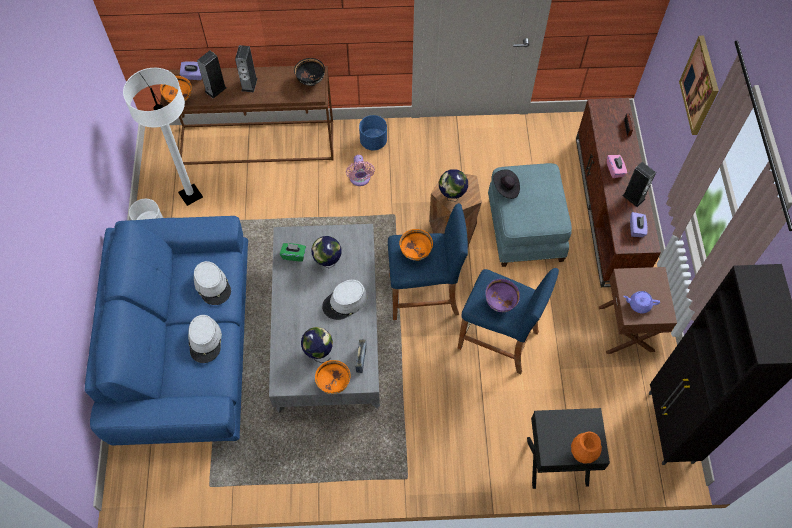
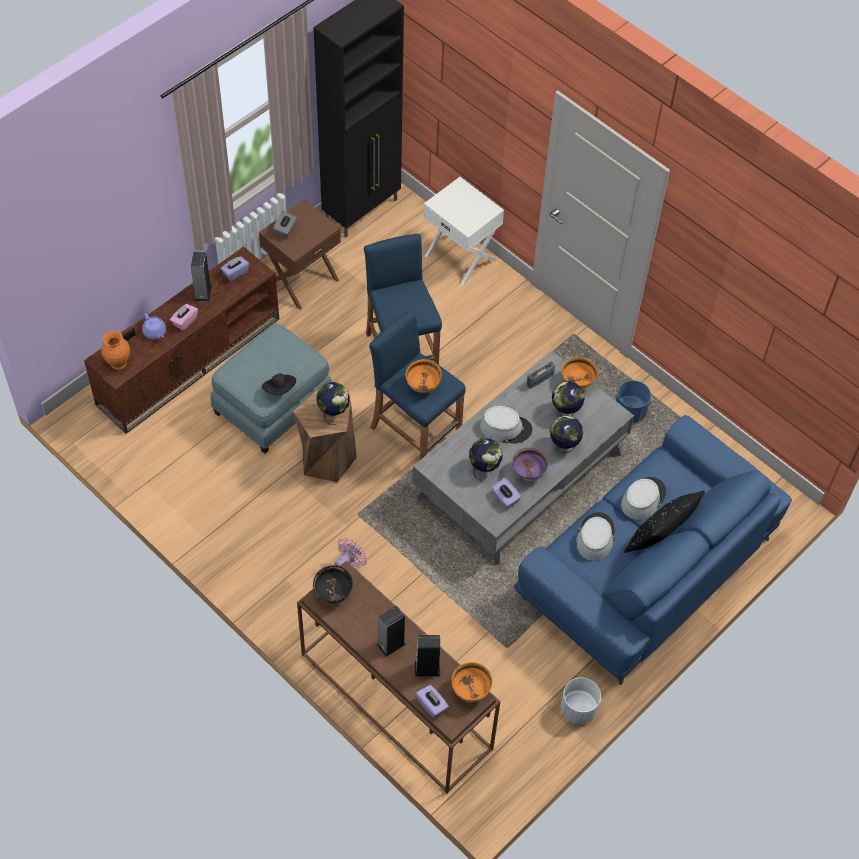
camera: 135 degrees left, 5 degrees down
(169, 323) = (659, 539): none -> black pillow
(190, 195) = (513, 705): white floor lamp -> none
(293, 325) = (564, 446): none -> globe
(294, 255) = (505, 498): green tissue box -> purple tissue box
(373, 142) = (292, 597): blue planter -> blue planter (630, 411)
(500, 302) = (408, 301): purple bowl -> purple bowl (528, 473)
(557, 462) = (461, 257): black nightstand -> white nightstand
(581, 454) = (471, 193): orange vase -> orange vase (119, 363)
(639, 304) = (312, 228): purple teapot -> purple teapot (155, 332)
(652, 285) = (285, 230): none -> grey tissue box
(700, 86) = (126, 203): picture -> none

